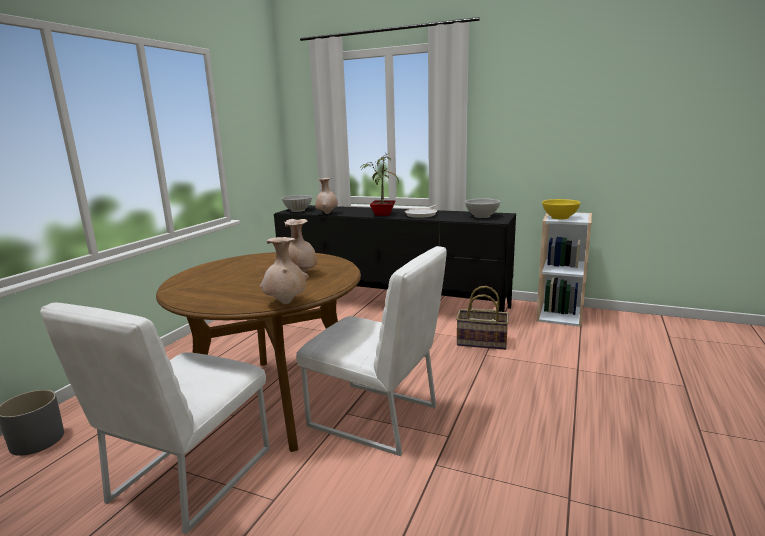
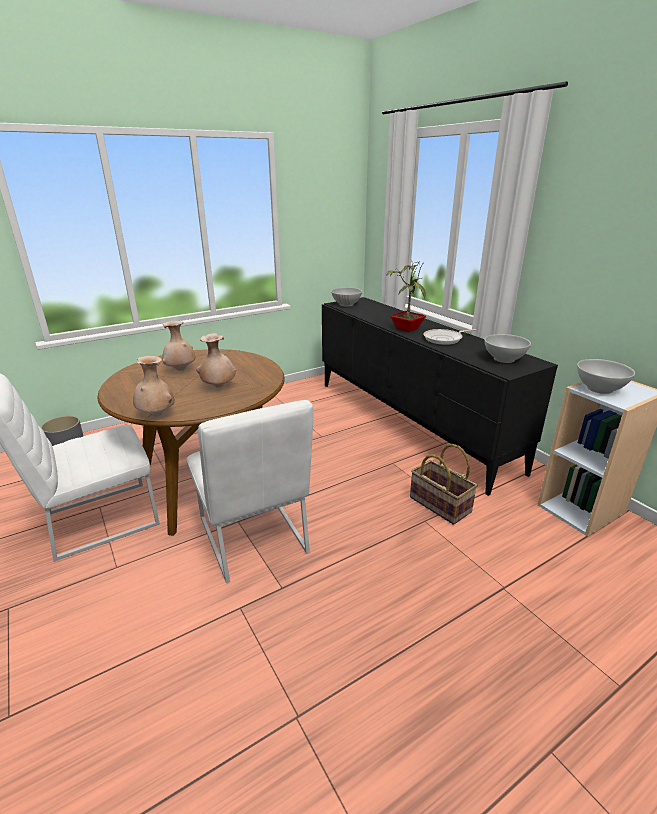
camera: 35 degrees right, 10 degrees up
(327, 213) = (362, 315): beige vase -> beige vase (181, 370)
(560, 218) = (599, 389): yellow bowl -> white bowl

